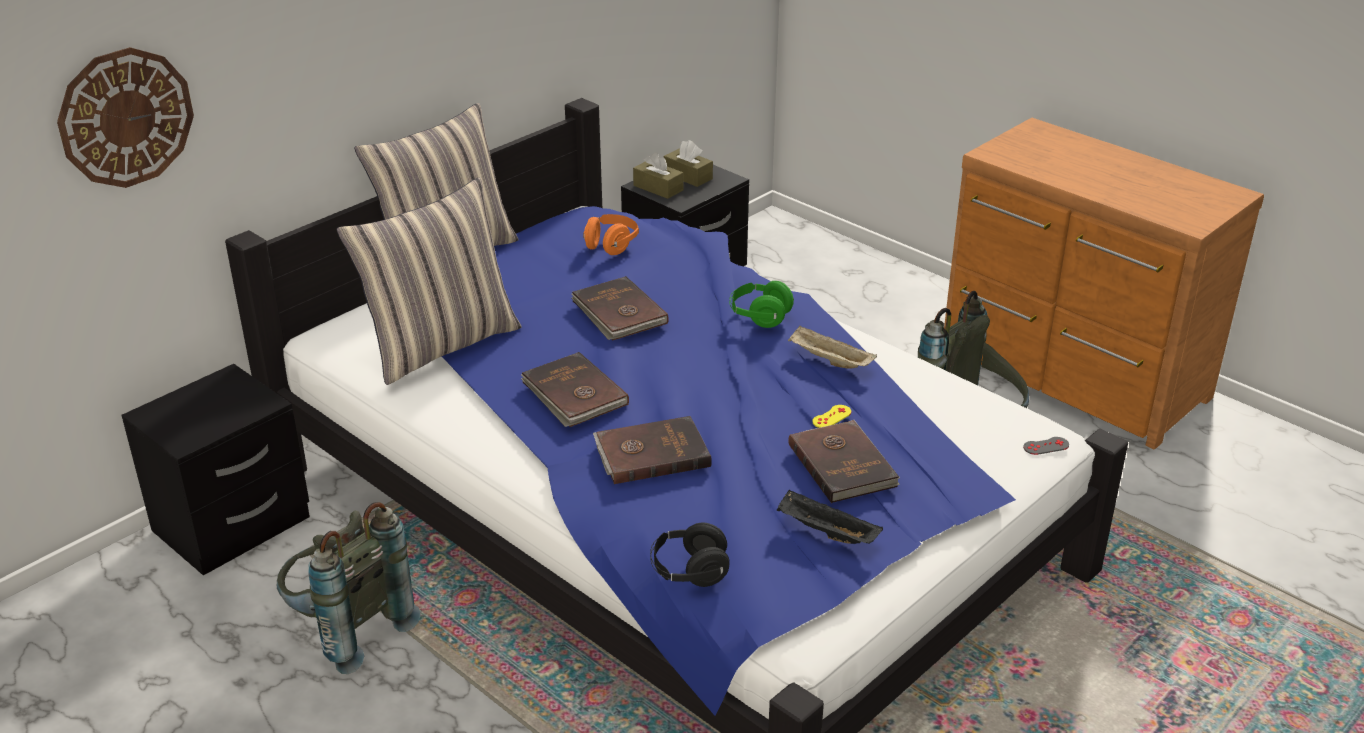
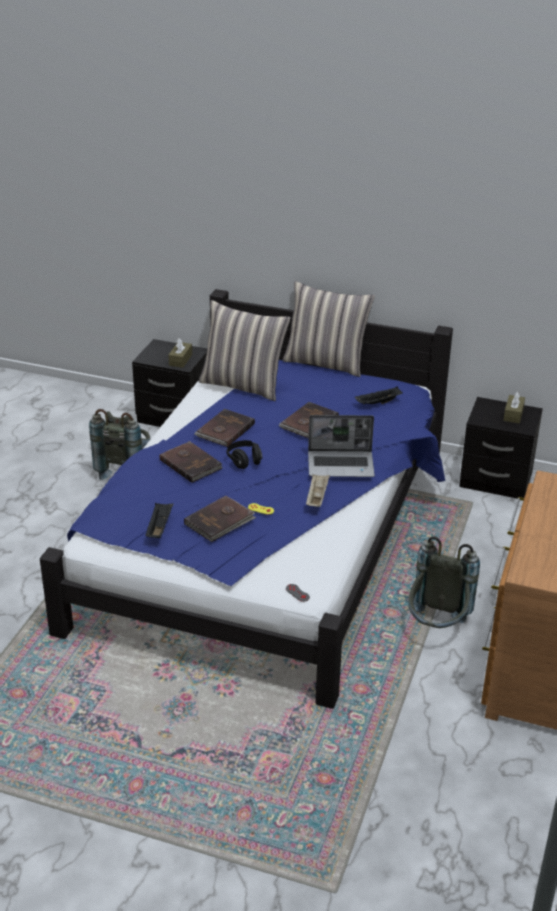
camera: 65 degrees right, 0 degrees up
(126, 117) = (184, 212): wall clock -> none
(611, 245) = (378, 403): orange headphones -> black tray
(658, 188) = (487, 408): brown tissue box -> brown tissue box (180, 360)
(689, 572) = (109, 497): black headphones -> black headphones (244, 461)
(759, 316) = (341, 465): green headphones -> laptop

